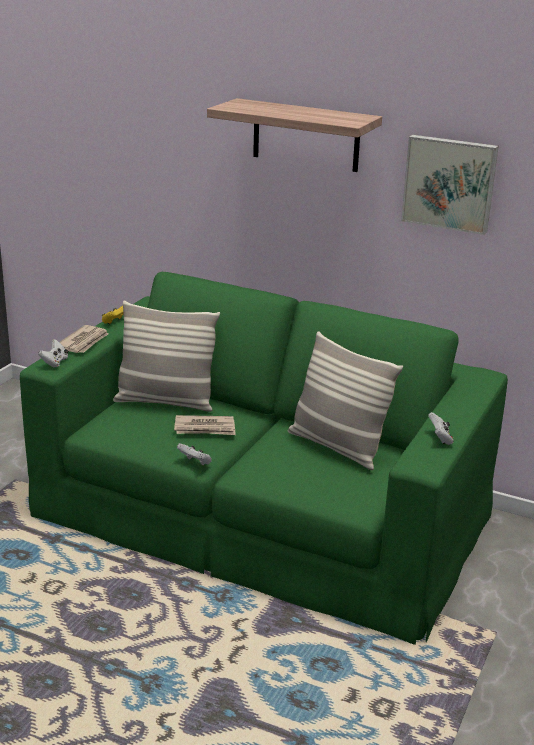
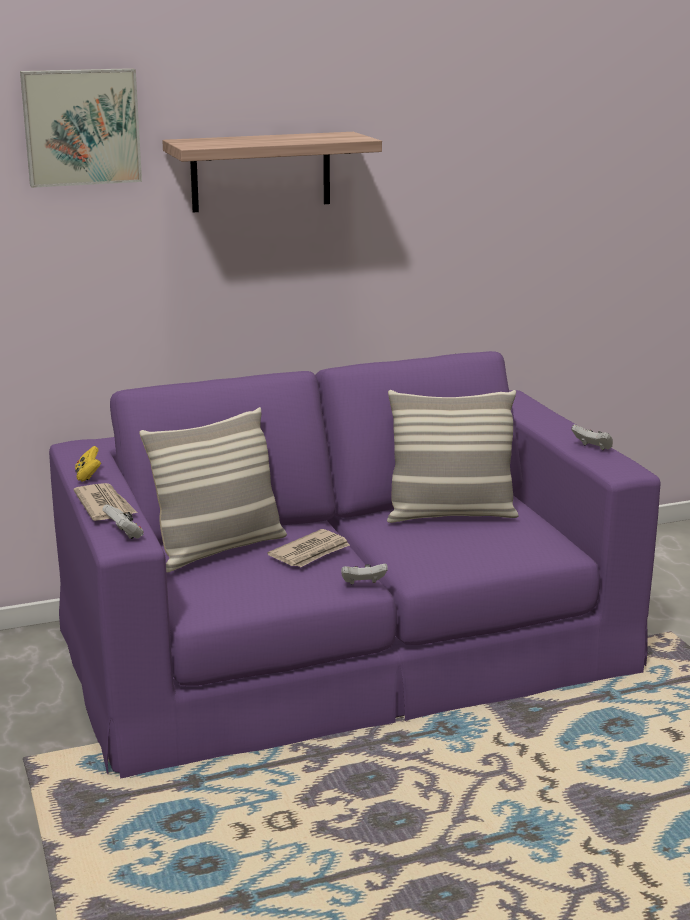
camera: 45 degrees left, 5 degrees down
(263, 513) = (345, 647): green sofa -> purple sofa
(449, 183) = (434, 194): picture -> picture (81, 127)

